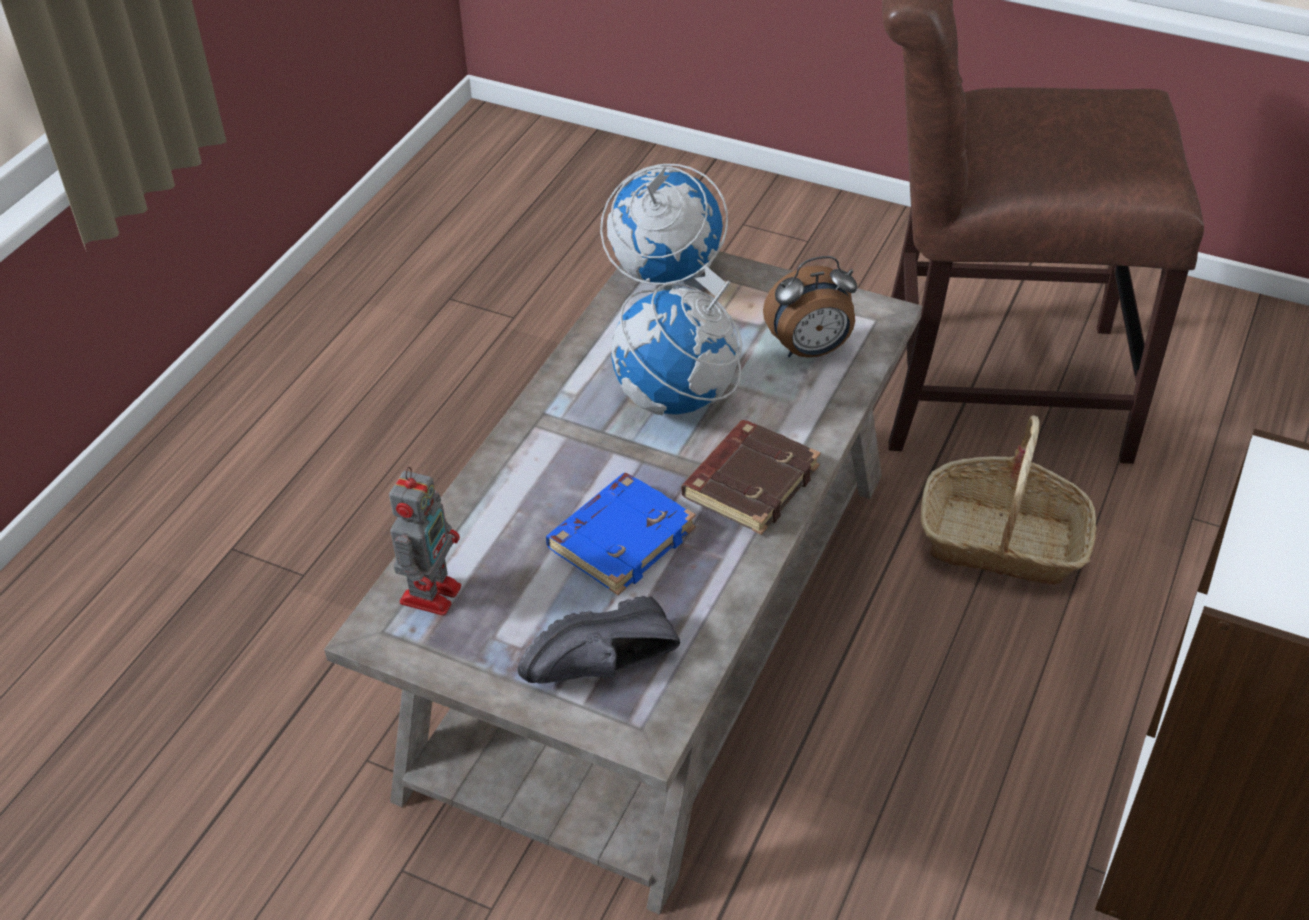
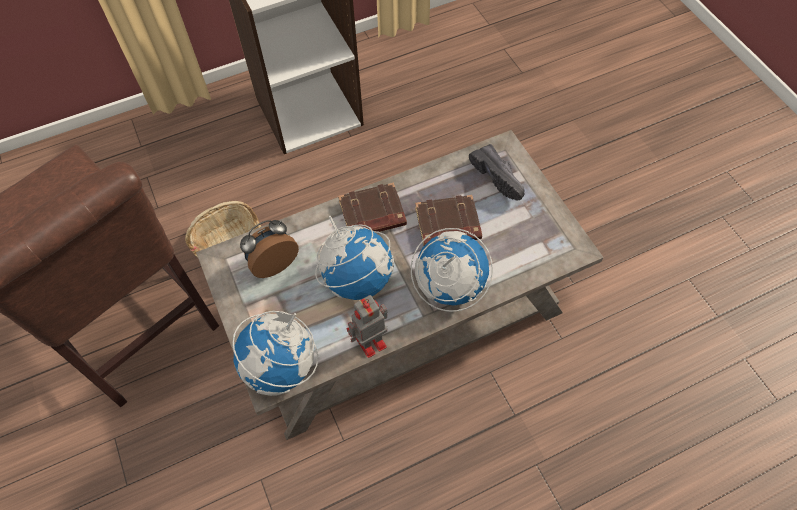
camera: 140 degrees left, 15 degrees up
(432, 592) = (543, 253): toy robot -> toy robot (369, 343)
(540, 463) = (449, 286): none -> globe
(605, 668) = (499, 177): black shoe -> black shoe turned 45 degrees clockwise
(621, 538) = (447, 225): blue book -> brown book
(810, 350) = (273, 262): alarm clock -> alarm clock turned 60 degrees counterclockwise

